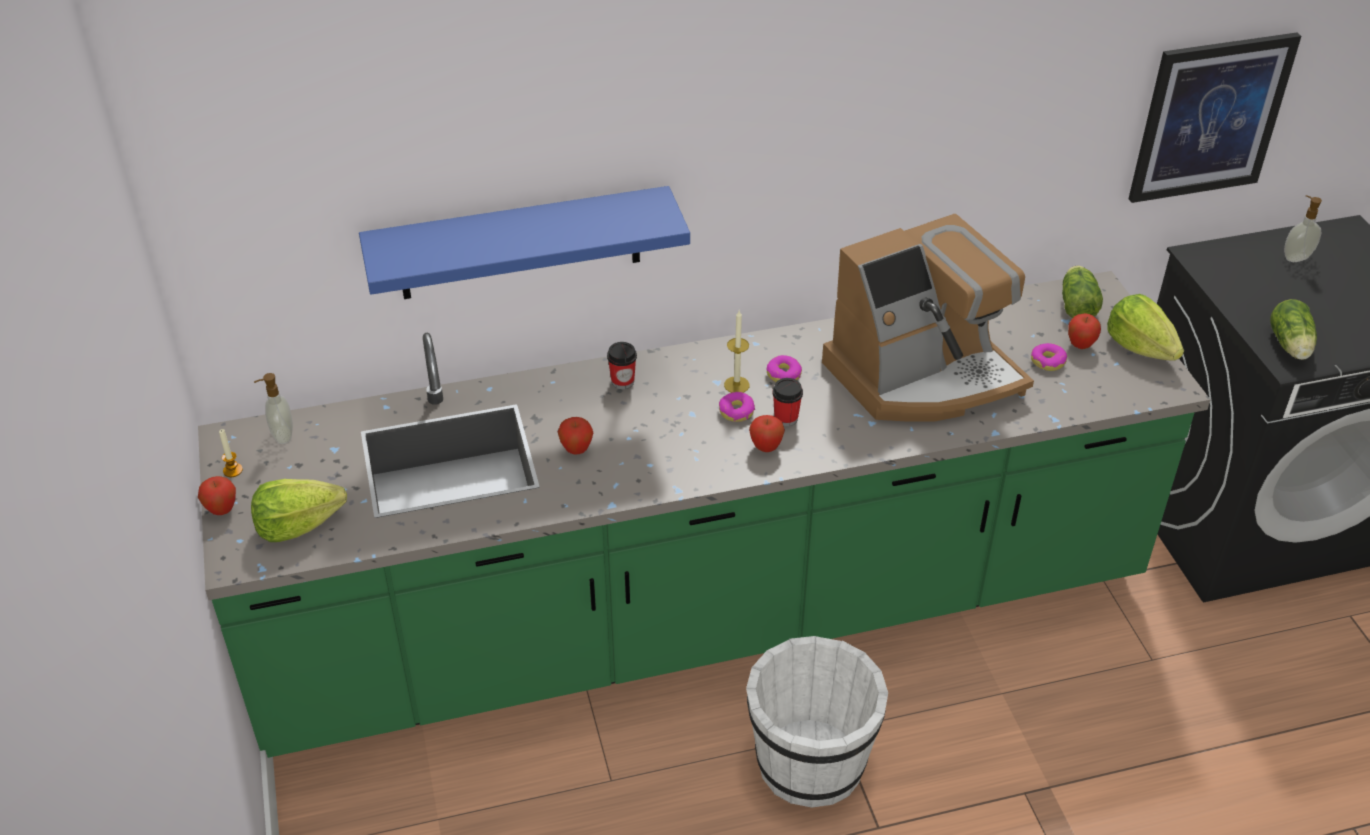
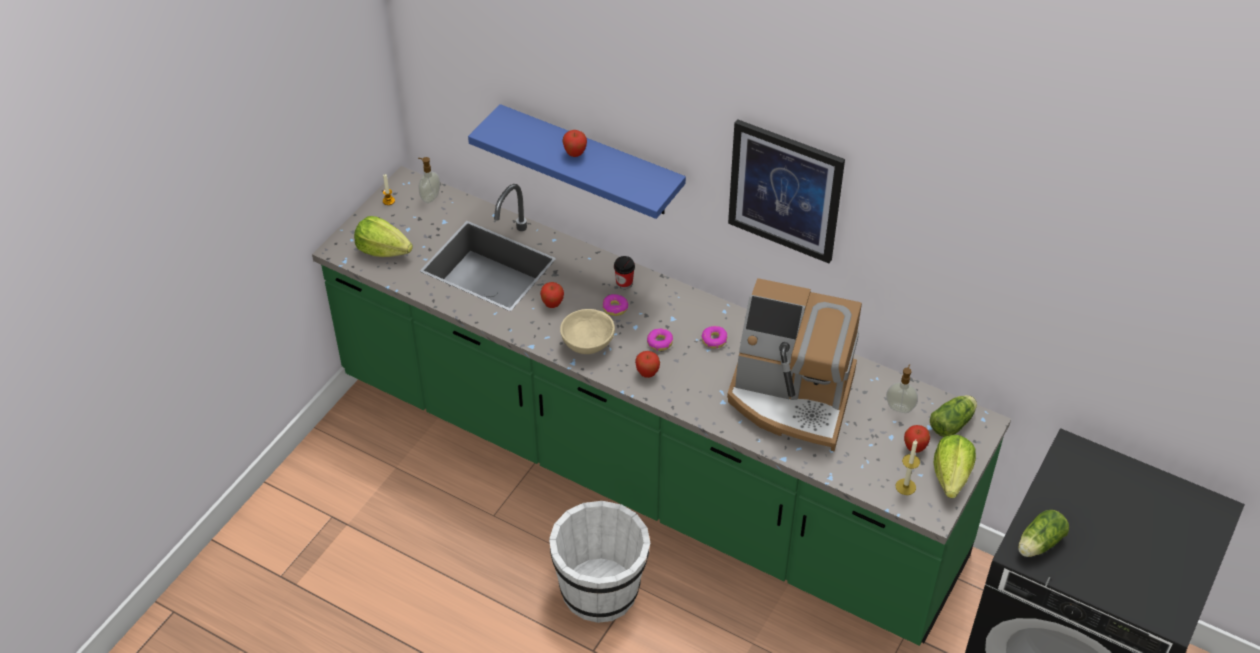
camera: 45 degrees right, 5 degrees up
(222, 510) = (361, 219): apple -> apple (575, 154)
(666, 462) = (587, 344): none -> beige bowl
(736, 385) = (680, 328): candle -> candle (905, 486)
(786, 418) = (680, 365): cup -> none
(1048, 361) = (879, 443): donut -> donut (615, 308)
(1210, 117) = (1103, 348): picture -> picture (785, 190)
(1296, 257) = (1142, 496): soap dispenser -> soap dispenser (900, 407)

